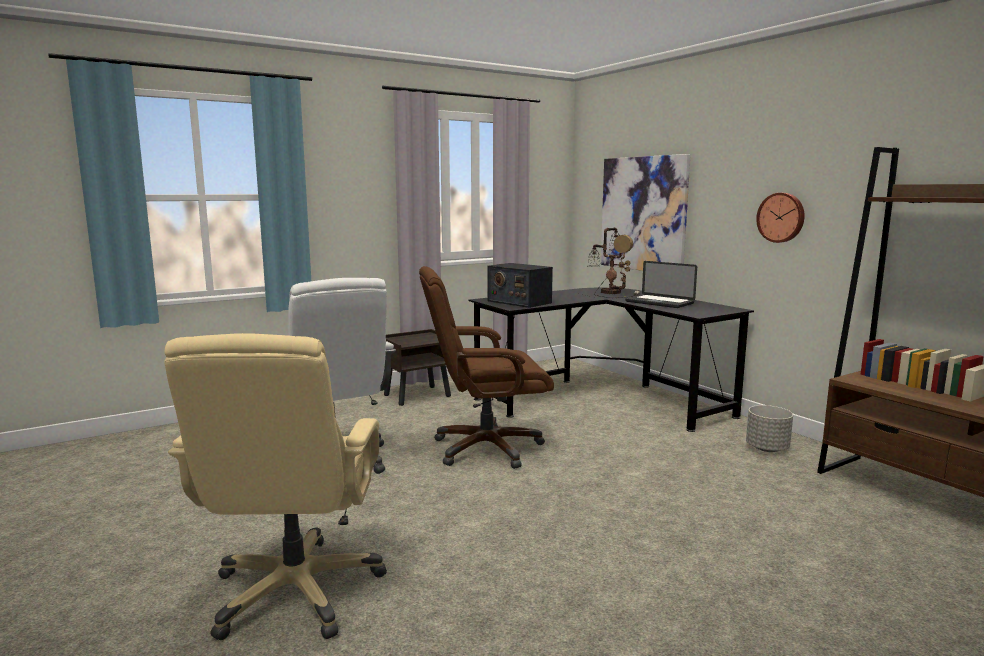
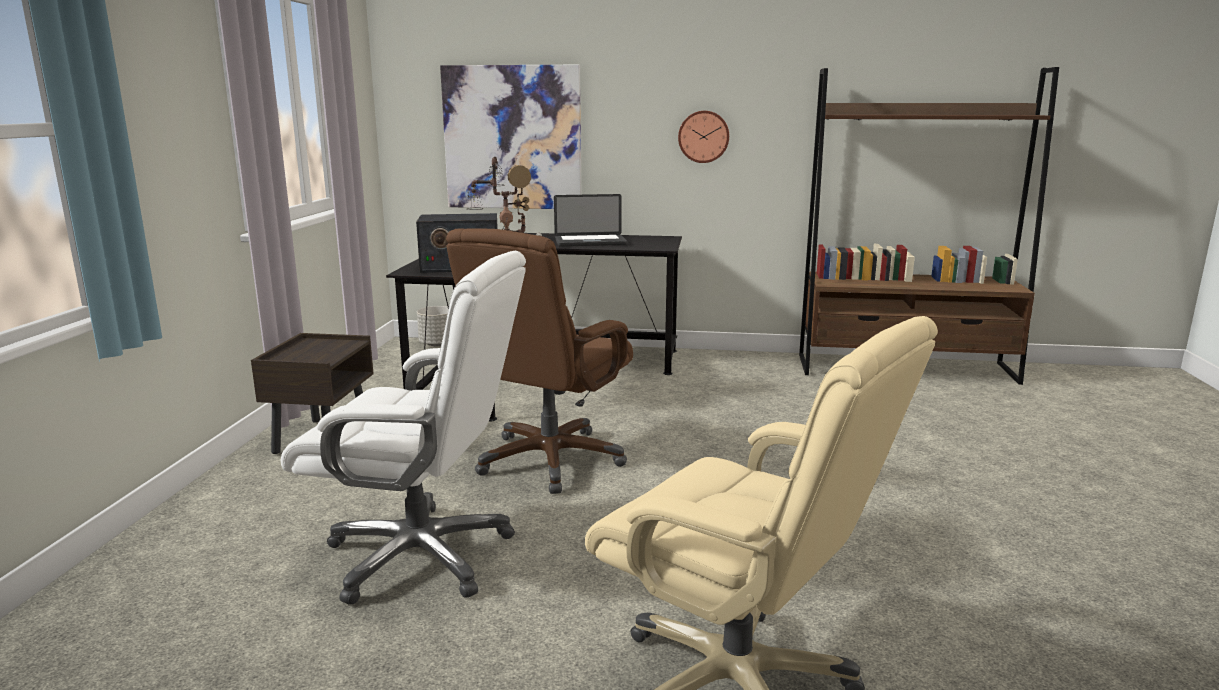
camera: 50 degrees left, 5 degrees up
(767, 448) = (744, 369): grey planter -> grey planter (438, 344)

